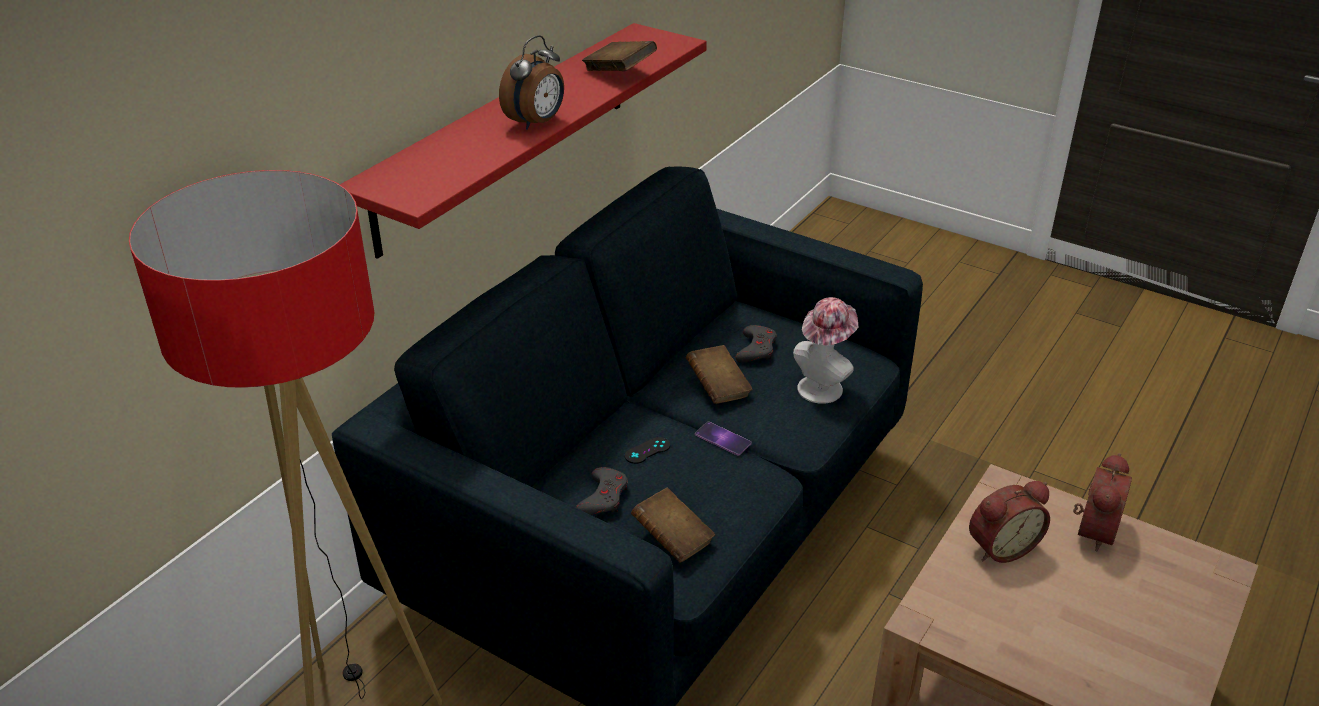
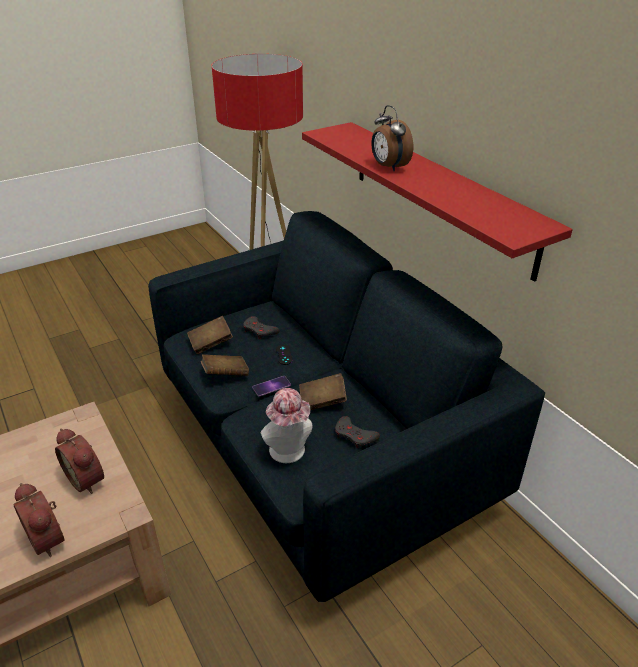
camera: 115 degrees right, 0 degrees up
(619, 73) = (456, 202): brown book -> brown book (225, 374)
(1000, 546) = (88, 478): alarm clock -> alarm clock turned 45 degrees counterclockwise

